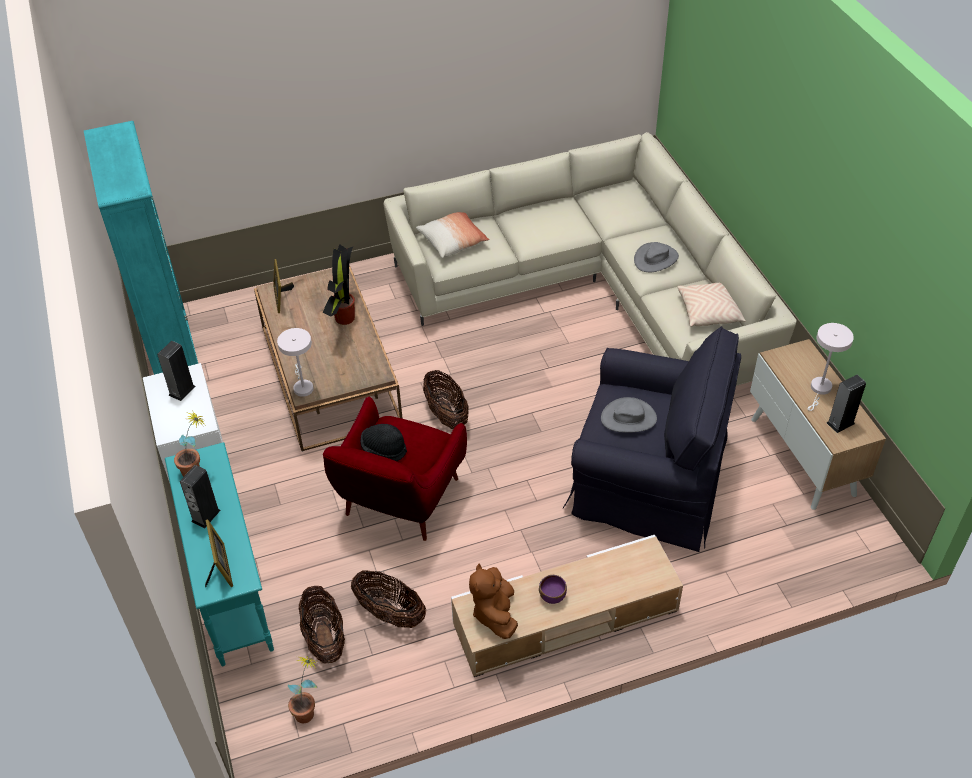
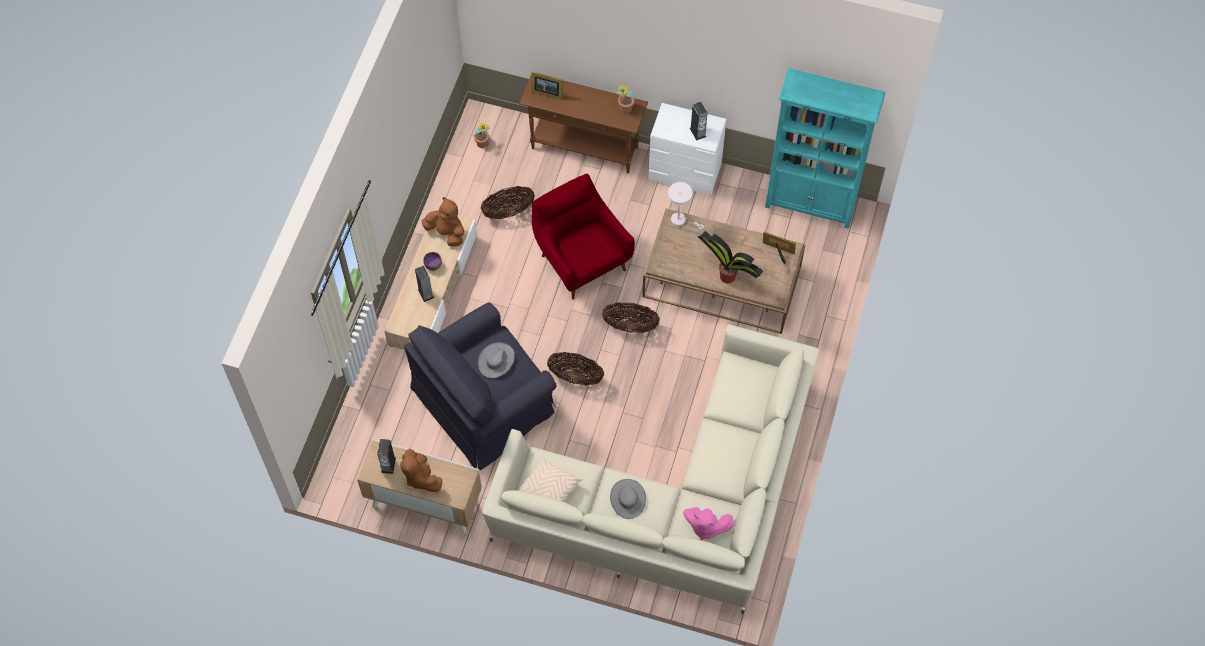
camera: 125 degrees right, 15 degrees up
(206, 515) = (587, 101): speaker -> speaker (426, 293)
(233, 593) = (585, 148): turquoise console table -> brown console table
(324, 638) = (519, 174): basket -> basket (575, 377)
(384, 449) = (592, 233): black hat -> none
(453, 241) = (752, 382): pillow -> none
(624, 203) = (705, 527): none -> pink plush toy
(820, 389) = (421, 477): white table lamp -> brown plush toy

